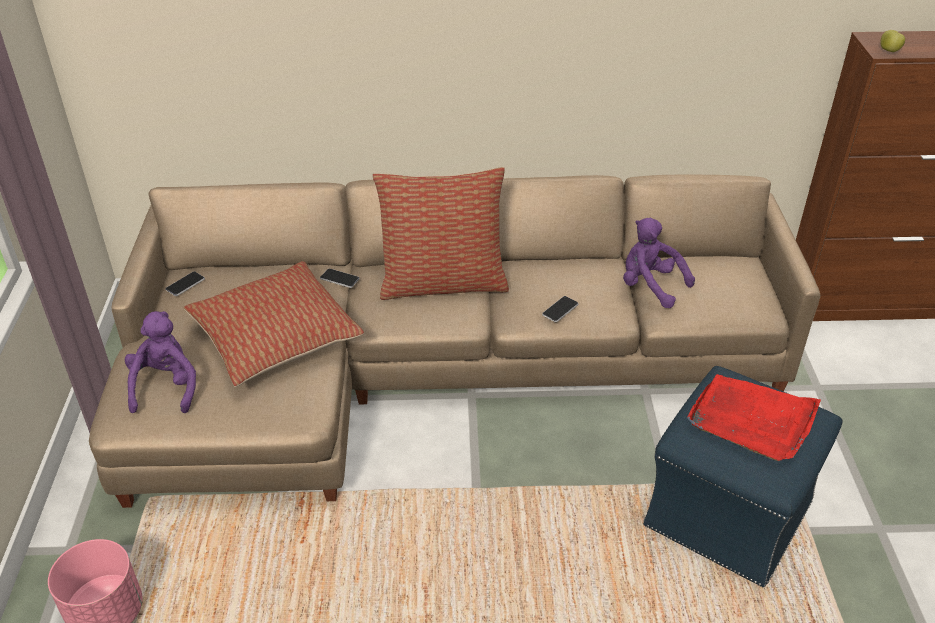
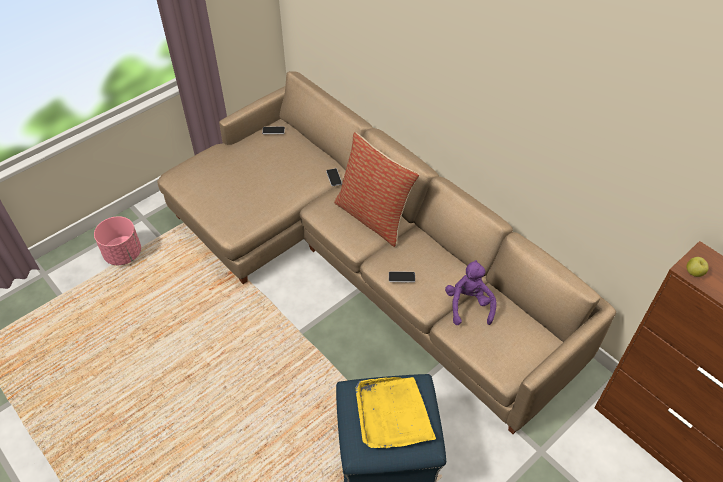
camera: 50 degrees right, 10 degrees up
(166, 387) = (204, 175): purple plush toy -> none
(275, 338) = (268, 186): pillow -> none
(752, 420) = (392, 414): red tray -> yellow tray

